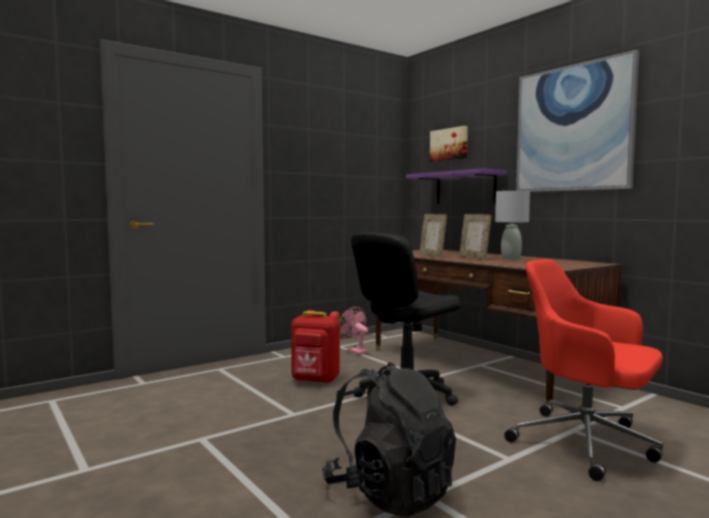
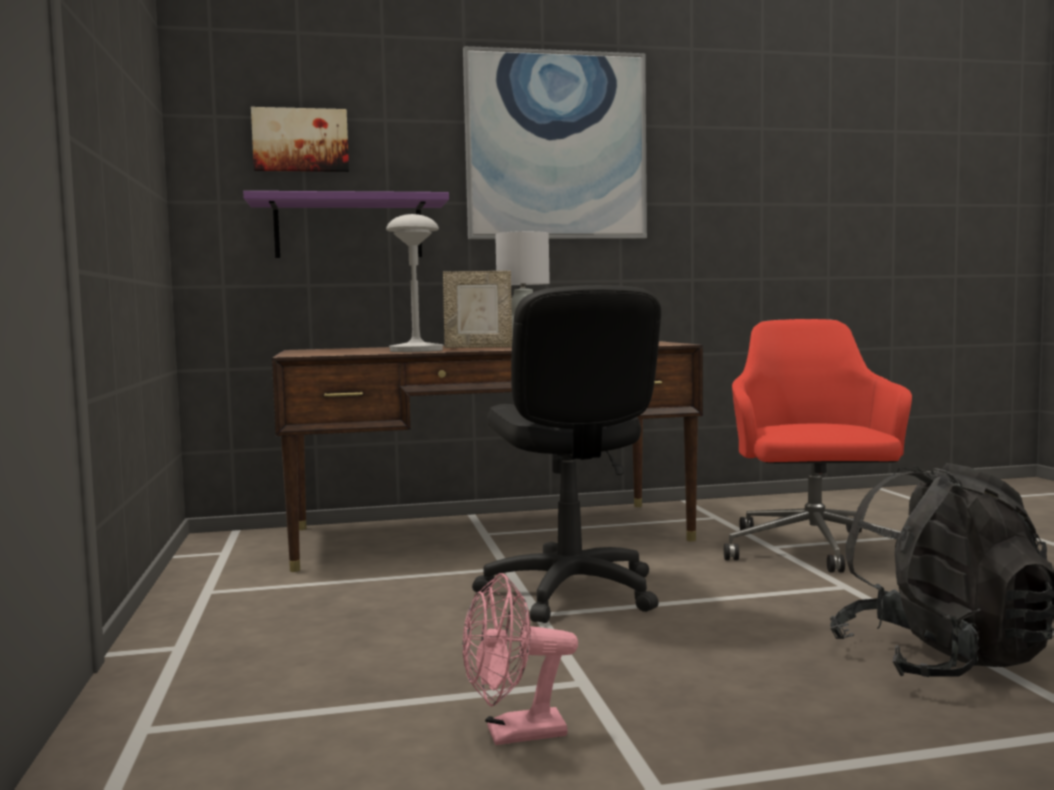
camera: 65 degrees left, 0 degrees up
(315, 380) = (405, 640): red backpack -> none
(354, 351) = (269, 586): pink fan -> pink fan (513, 734)
(432, 256) = (416, 351): picture frame -> grey table lamp
(587, 443) = (813, 550): red office chair -> red office chair turned 120 degrees clockwise

